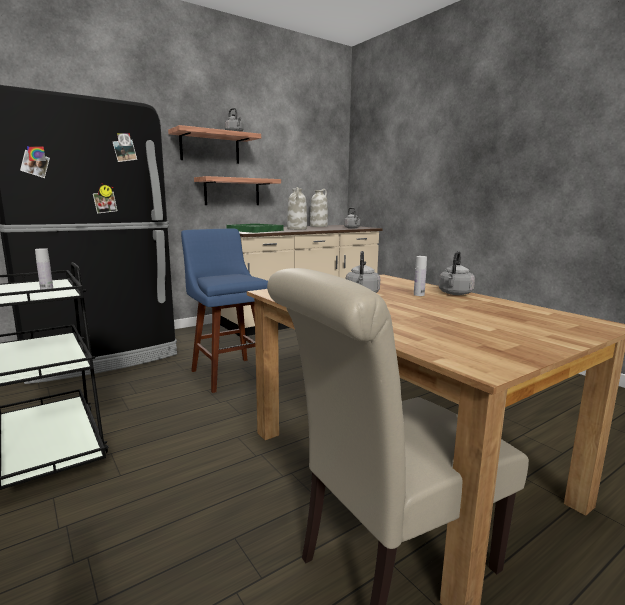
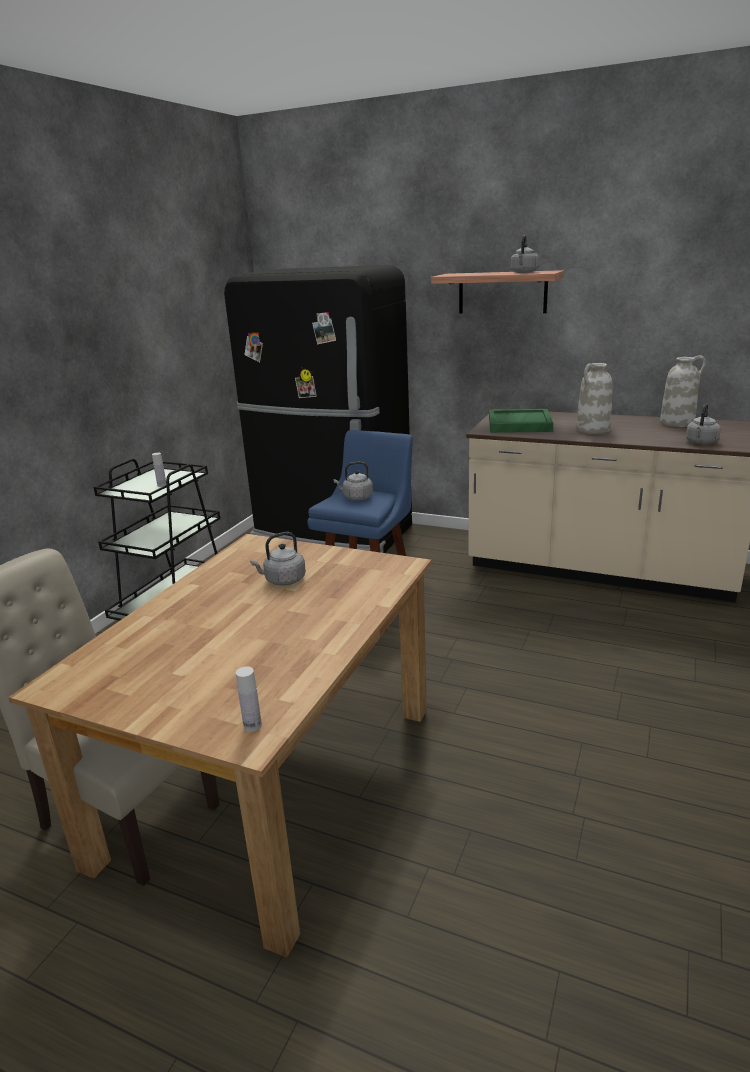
camera: 60 degrees right, 10 degrees up
(232, 192) = (532, 356): shelf -> none
(419, 295) = (314, 607): white bottle -> white bottle (252, 726)
(455, 293) = (346, 625): grey kettle -> grey kettle (356, 498)

